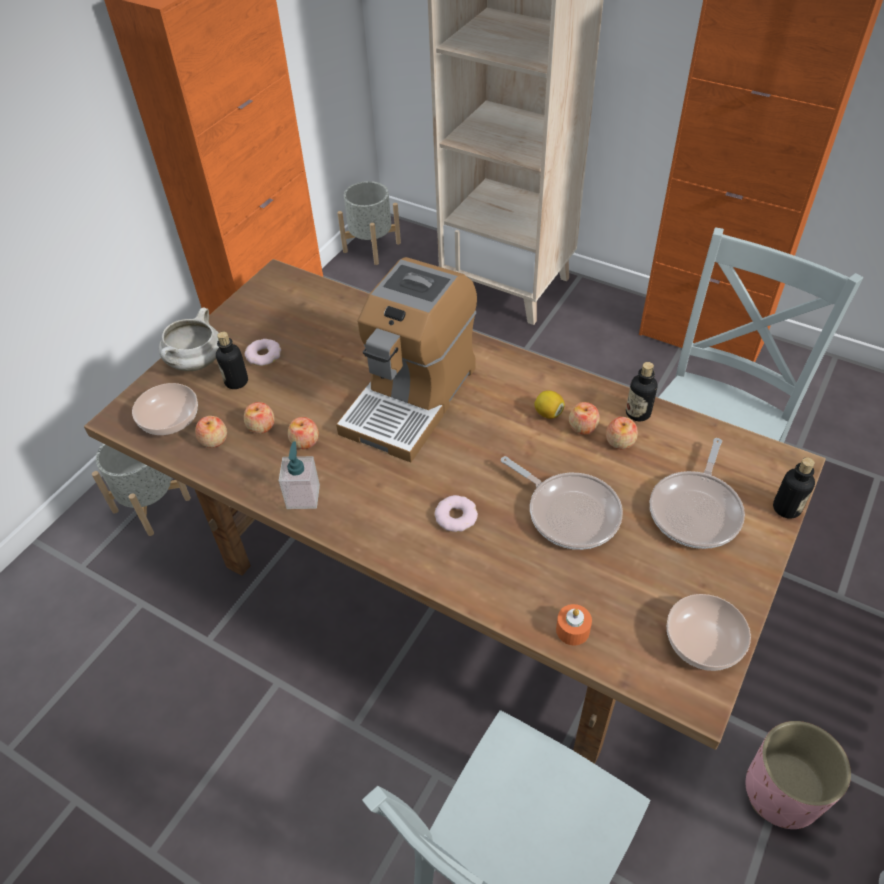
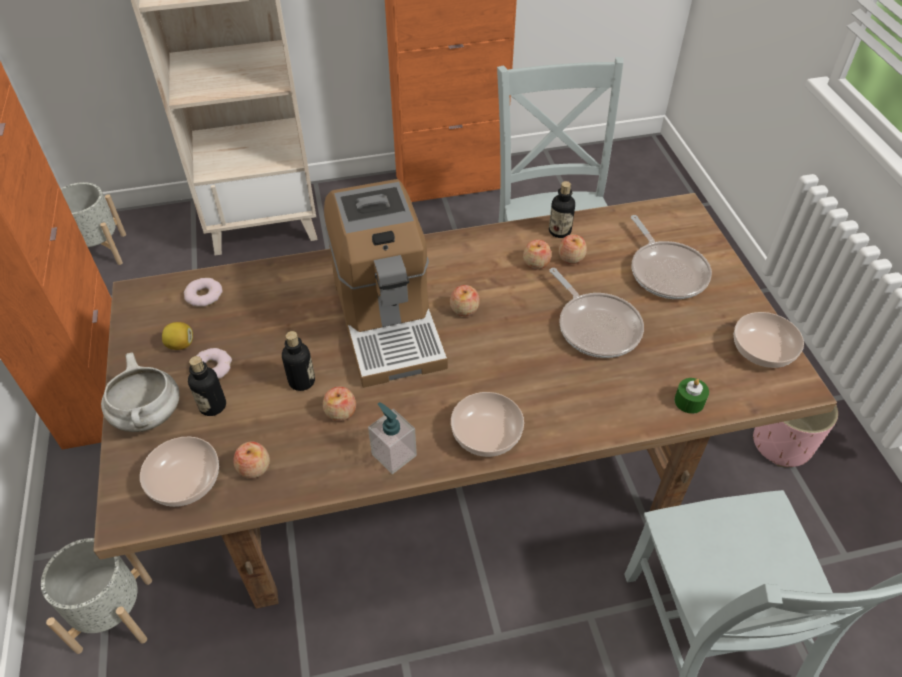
camera: 45 degrees left, 0 degrees up
(261, 426) = (285, 426): apple -> apple (464, 309)
(382, 531) = (487, 433): none -> bowl
(456, 516) = (527, 384): donut -> donut (203, 295)
(548, 413) = (502, 268): lemon -> lemon (180, 344)
(569, 512) = (596, 326): frying pan -> frying pan turned 60 degrees clockwise
(572, 630) = (689, 401): orange candle -> green candle
(786, 508) = (710, 236): bottle -> bottle (302, 381)

